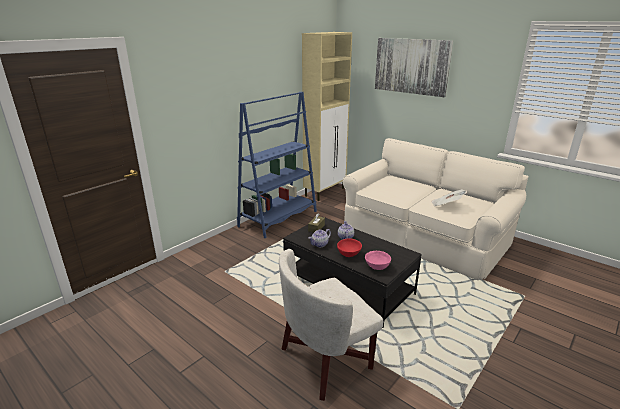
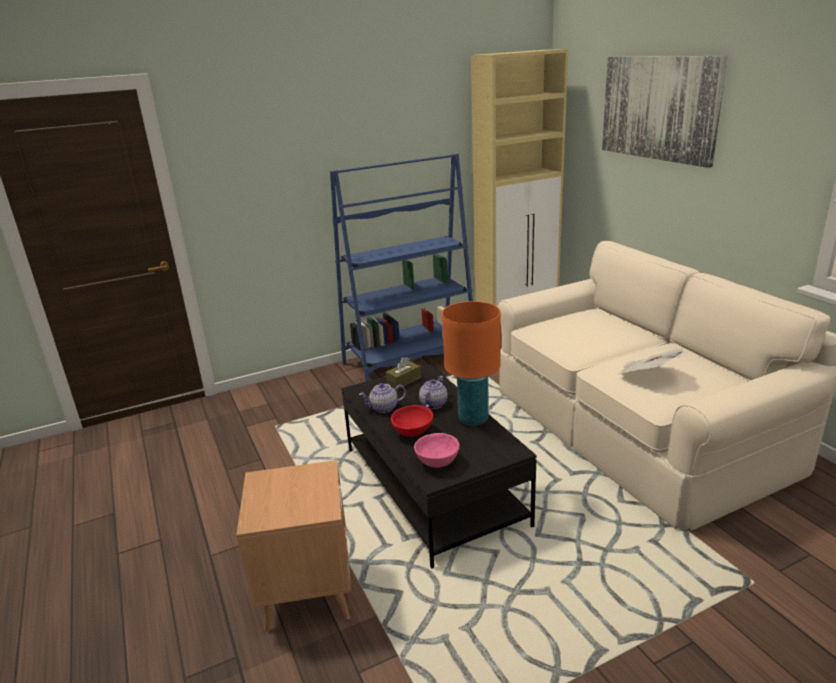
camera: 25 degrees right, 0 degrees up
(325, 359) = (307, 592): white armchair -> brown side table
(374, 241) = (473, 419): none -> orange table lamp

